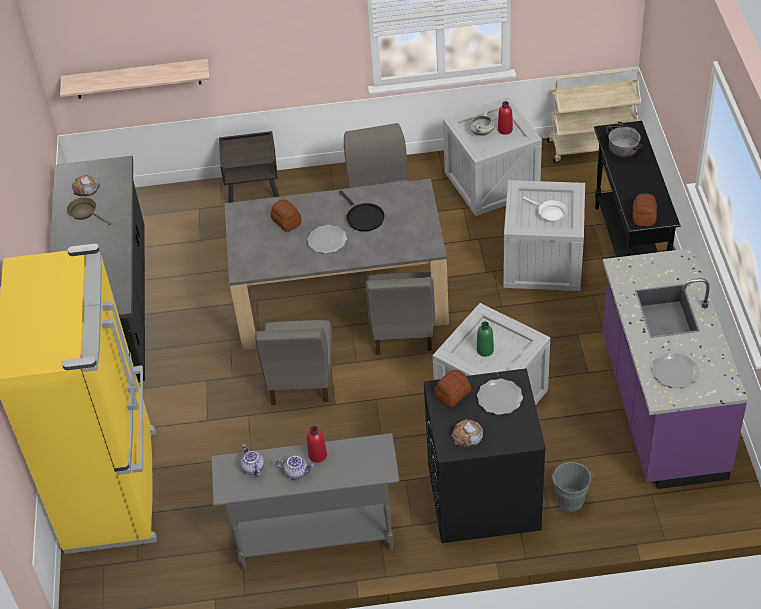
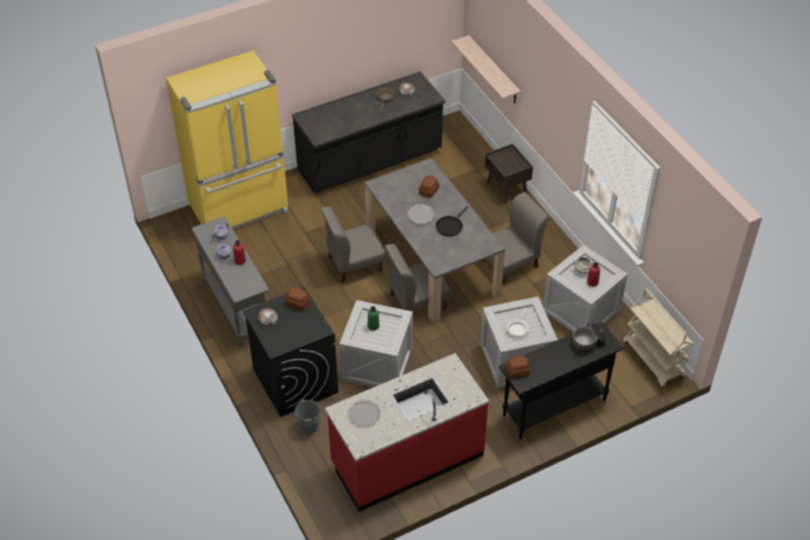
camera: 65 degrees right, 0 degrees up
(500, 398) = (303, 326): plate -> none
(660, 408) = (407, 459): purple counter -> red counter

